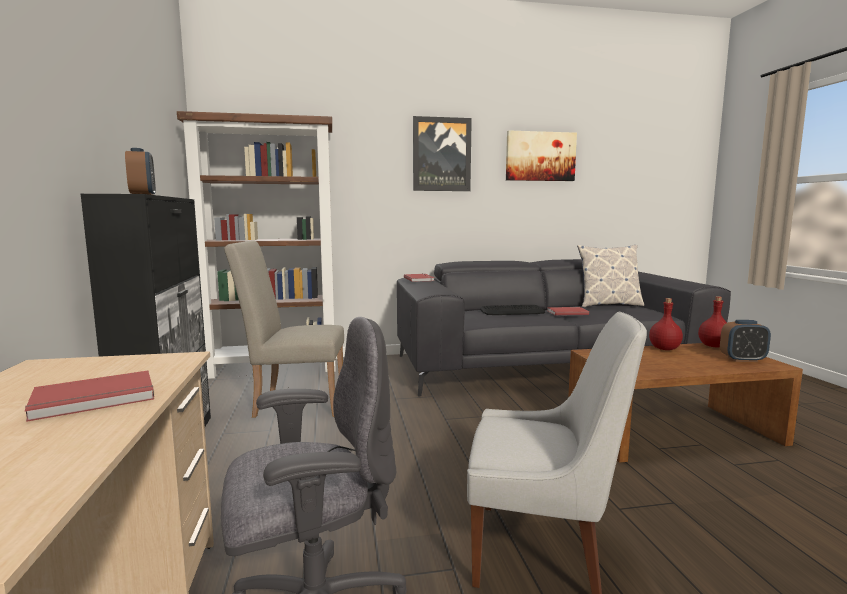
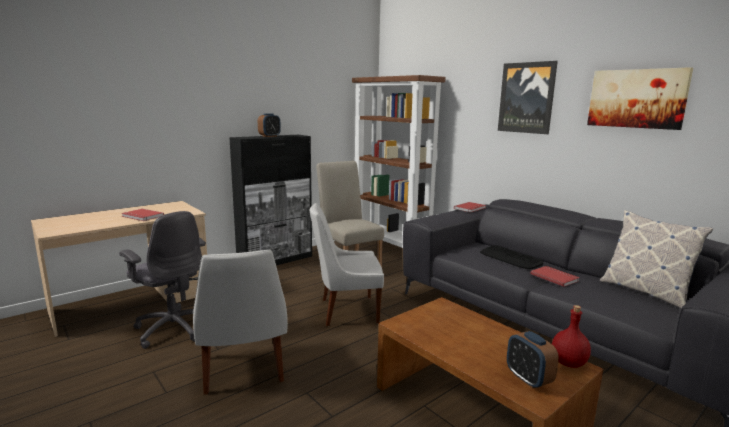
camera: 60 degrees right, 5 degrees up
(428, 437) = (346, 311): none -> white chair
(664, 348) = (509, 335): red bottle -> none

